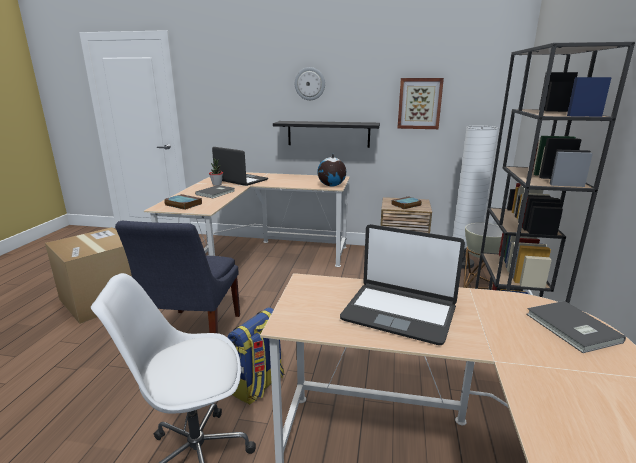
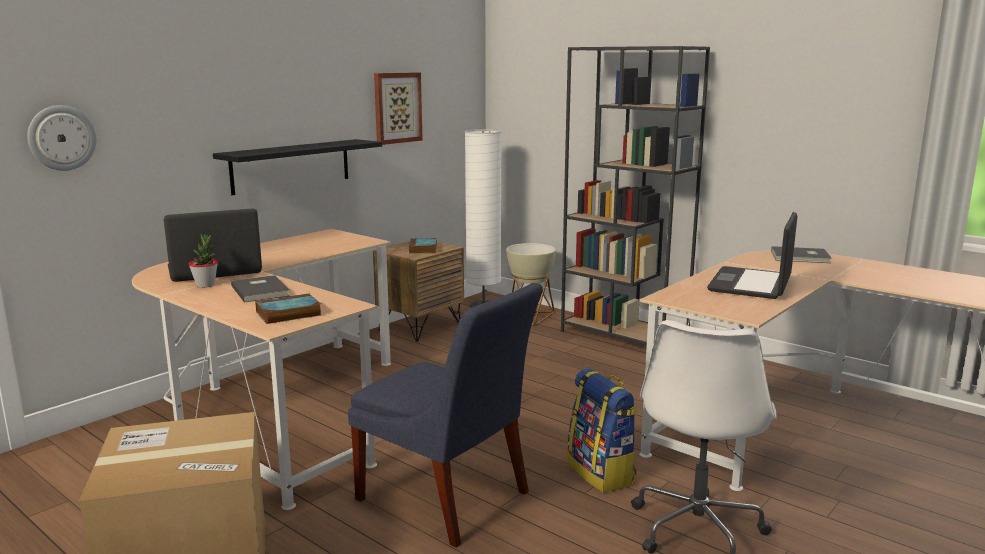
camera: 60 degrees left, 5 degrees down
(310, 83) = (258, 85): wall clock -> wall clock (61, 138)
(331, 186) = (360, 241): globe -> none
(399, 313) = (751, 284): laptop -> laptop turned 150 degrees clockwise

